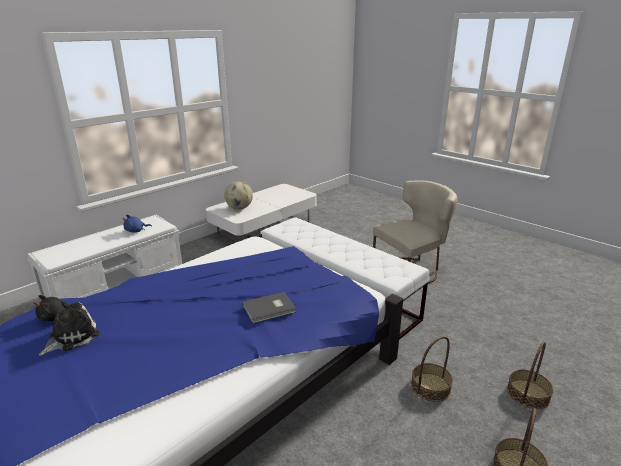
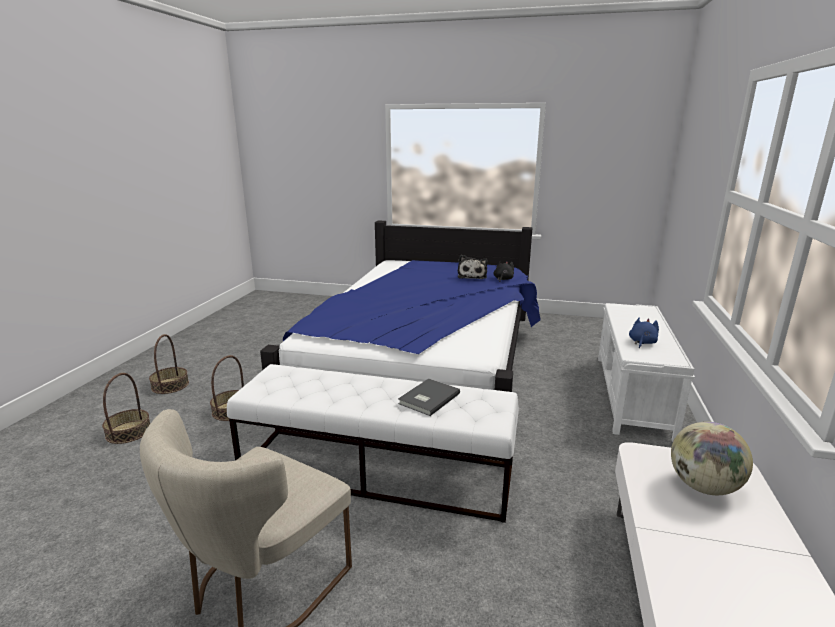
camera: 150 degrees right, 5 degrees down
(270, 309) = (370, 304): grey book -> grey book (427, 398)

